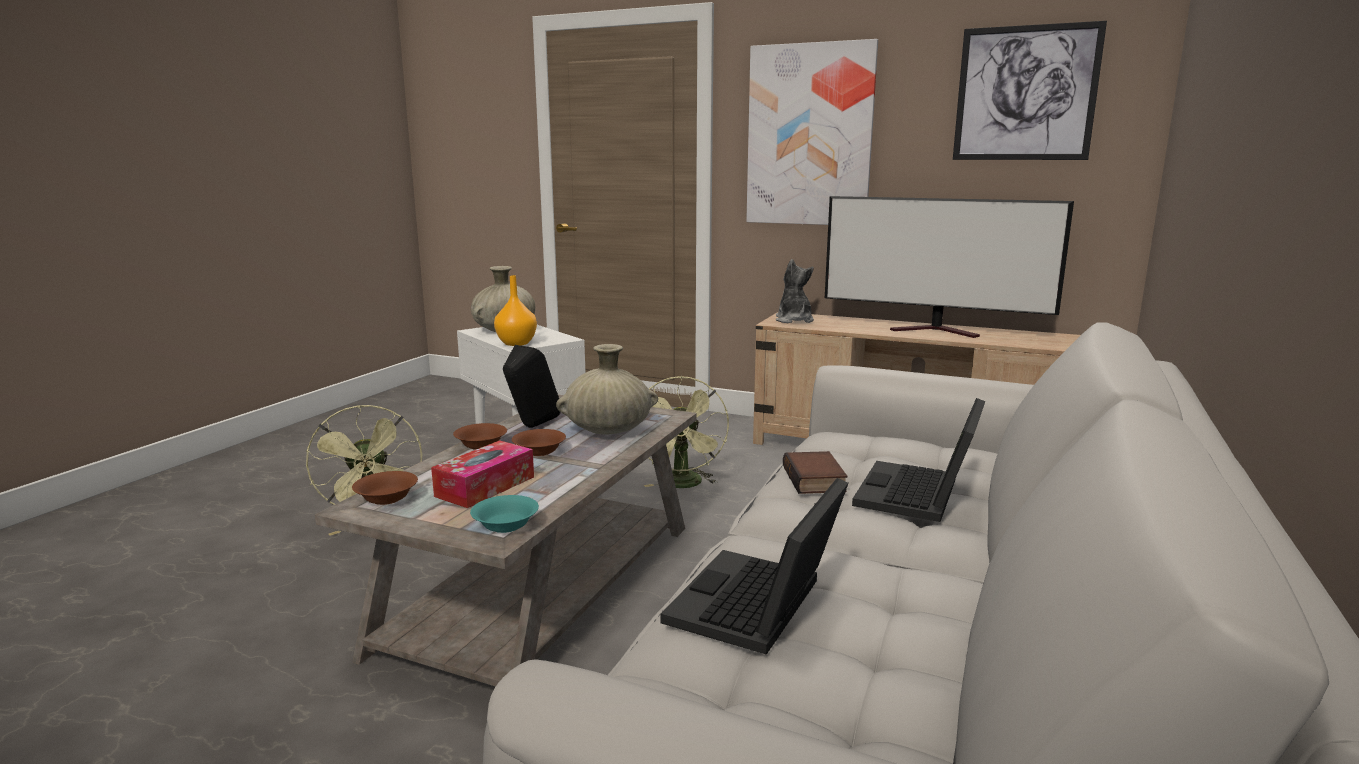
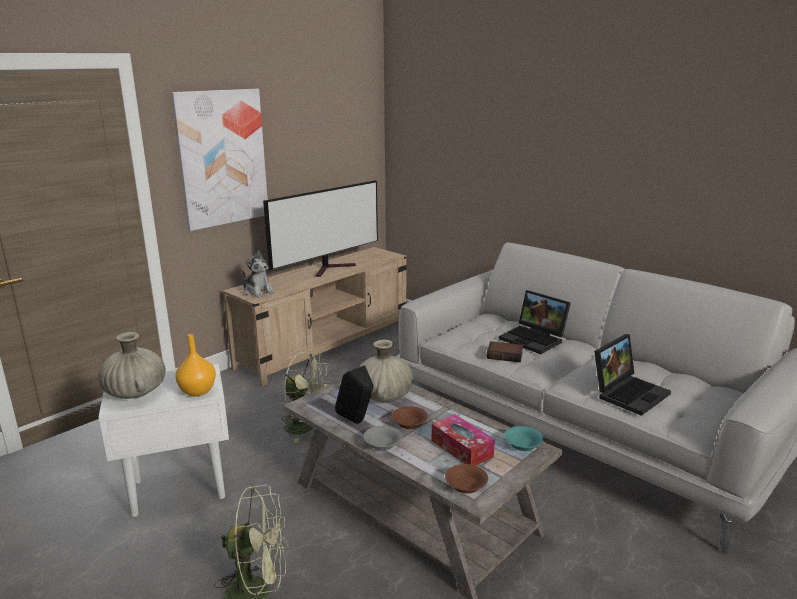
camera: 70 degrees left, 5 degrees up
(480, 445) = (382, 445): brown bowl -> grey bowl
(757, 607) = (629, 393): laptop -> laptop turned 90 degrees counterclockwise
(794, 320) = (258, 292): plush toy -> plush toy turned 150 degrees counterclockwise
(1025, 94) = (332, 121): picture -> none

